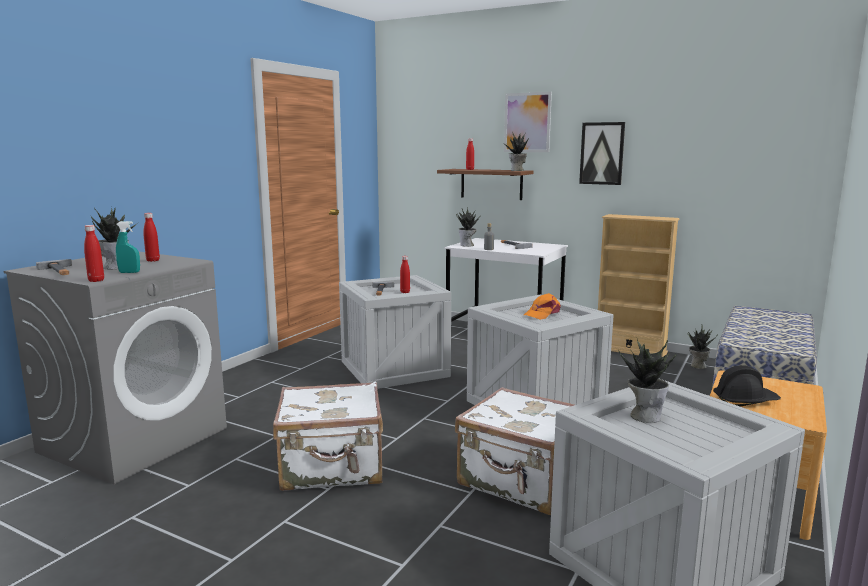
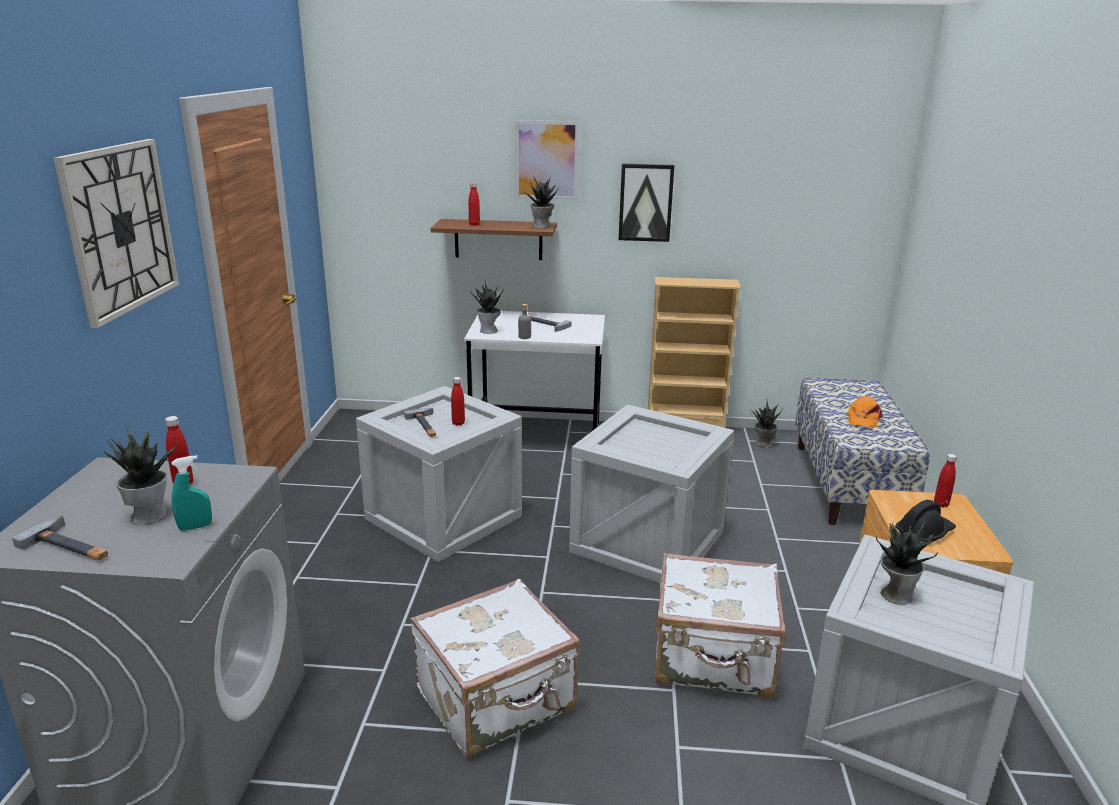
camera: 25 degrees left, 10 degrees up
(96, 280) = (175, 562): red bottle -> red bottle (941, 504)
(182, 121) = (120, 228): none -> wall clock
(542, 314) = (656, 439): orange cap -> orange cap (863, 418)

